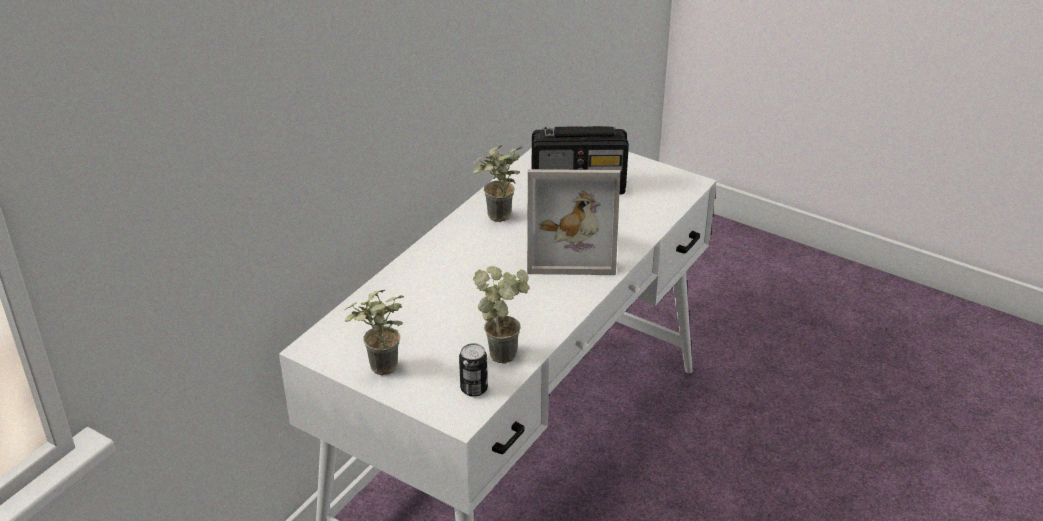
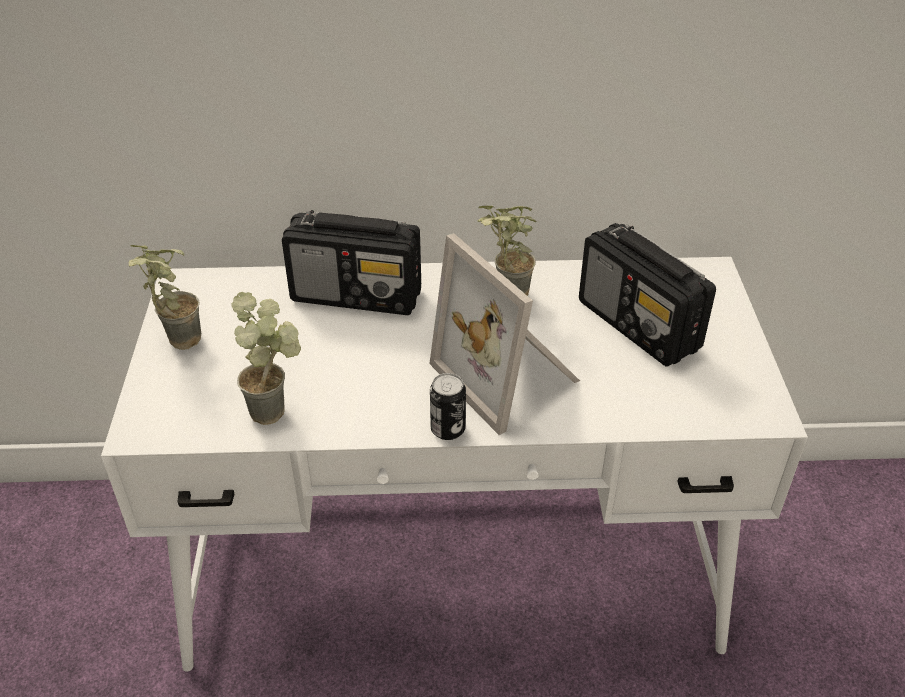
camera: 55 degrees right, 5 degrees up
(426, 275) = (357, 296): none -> radio
(474, 388) = (194, 418): can -> can (448, 429)

